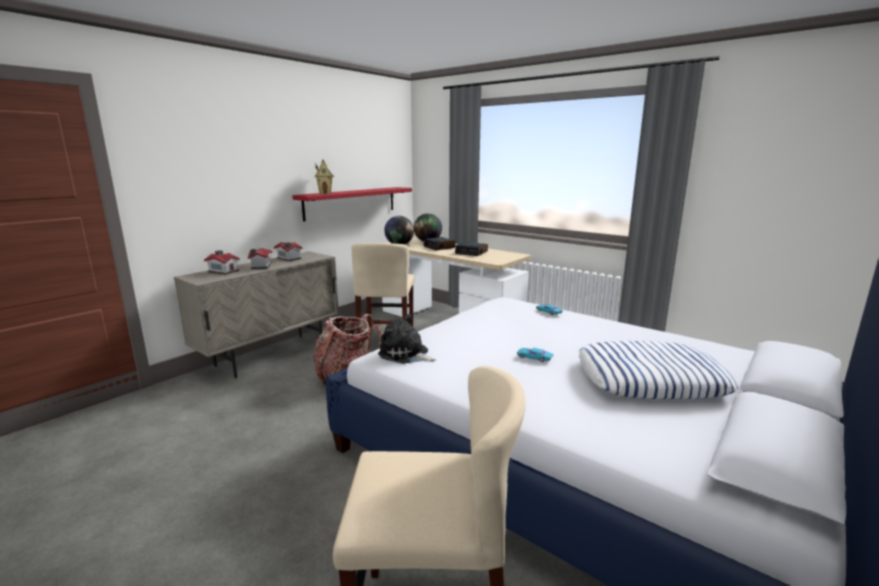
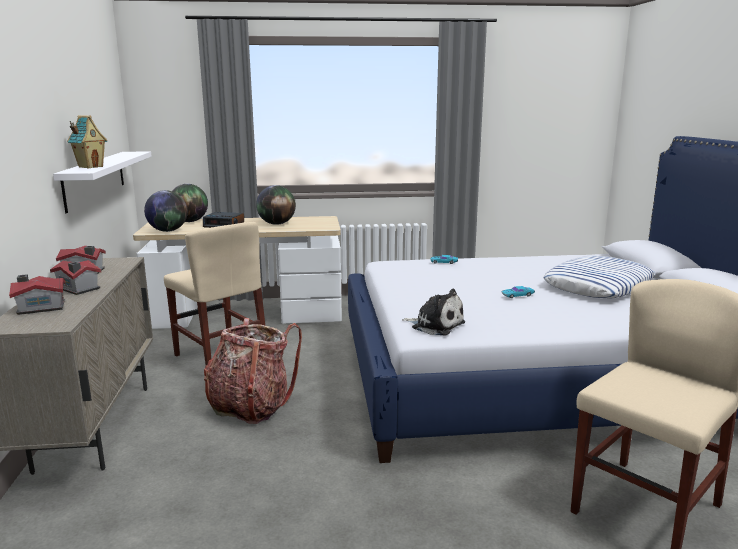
camera: 45 degrees left, 0 degrees up
(351, 202) = (95, 179): red shelf -> white shelf
(405, 354) = (435, 325): plush toy -> plush toy turned 135 degrees counterclockwise
(472, 252) = (277, 224): alarm clock -> globe

